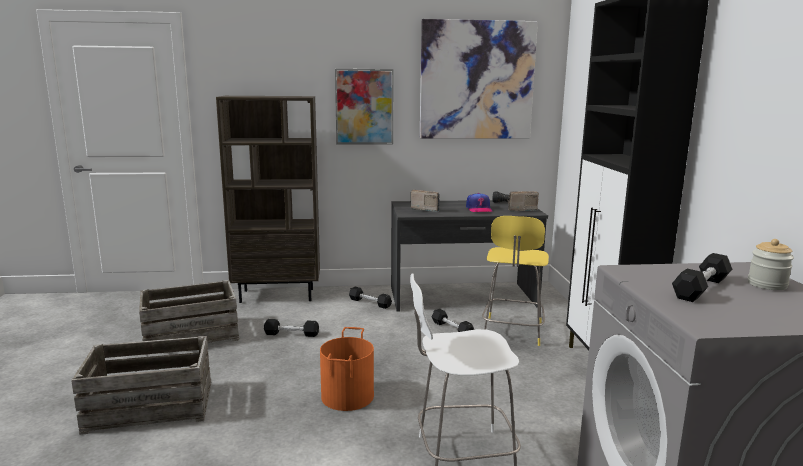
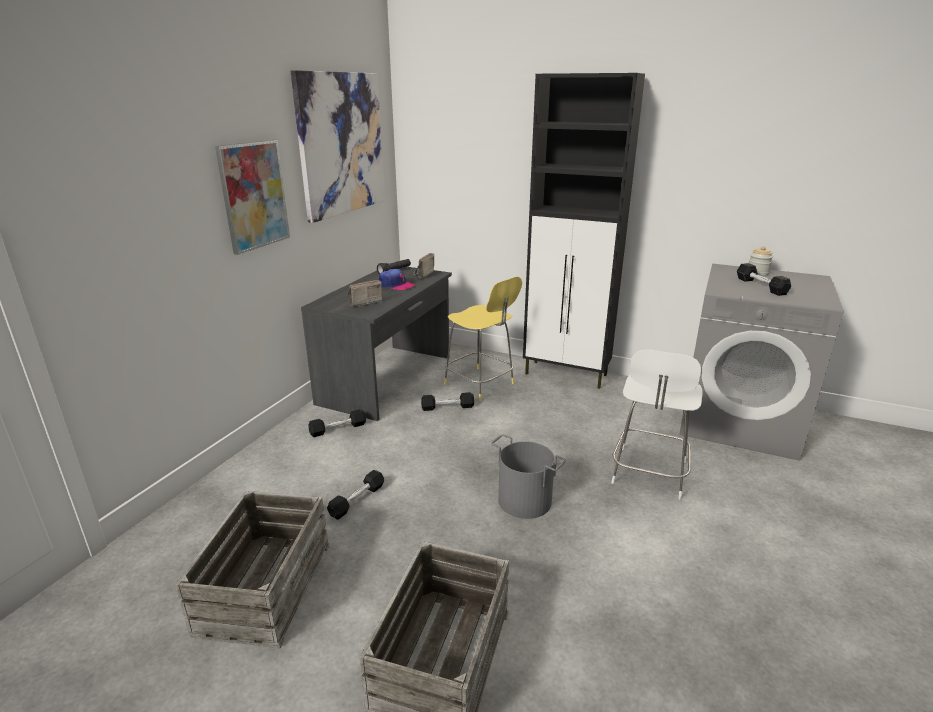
camera: 60 degrees left, 10 degrees up
(278, 295) = (230, 483): brown bookcase -> none
(346, 396) = (524, 501): orange bucket -> grey bucket

